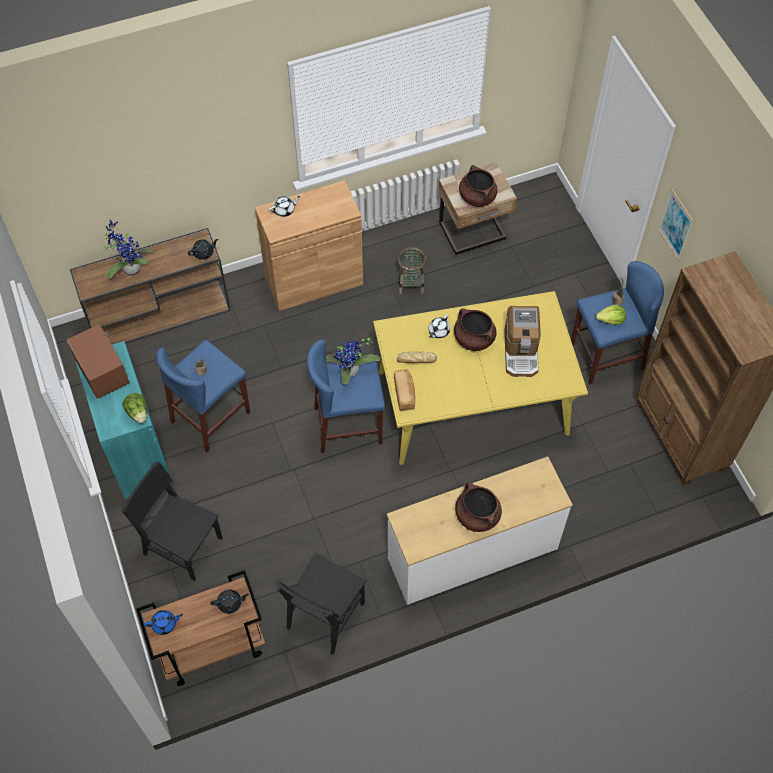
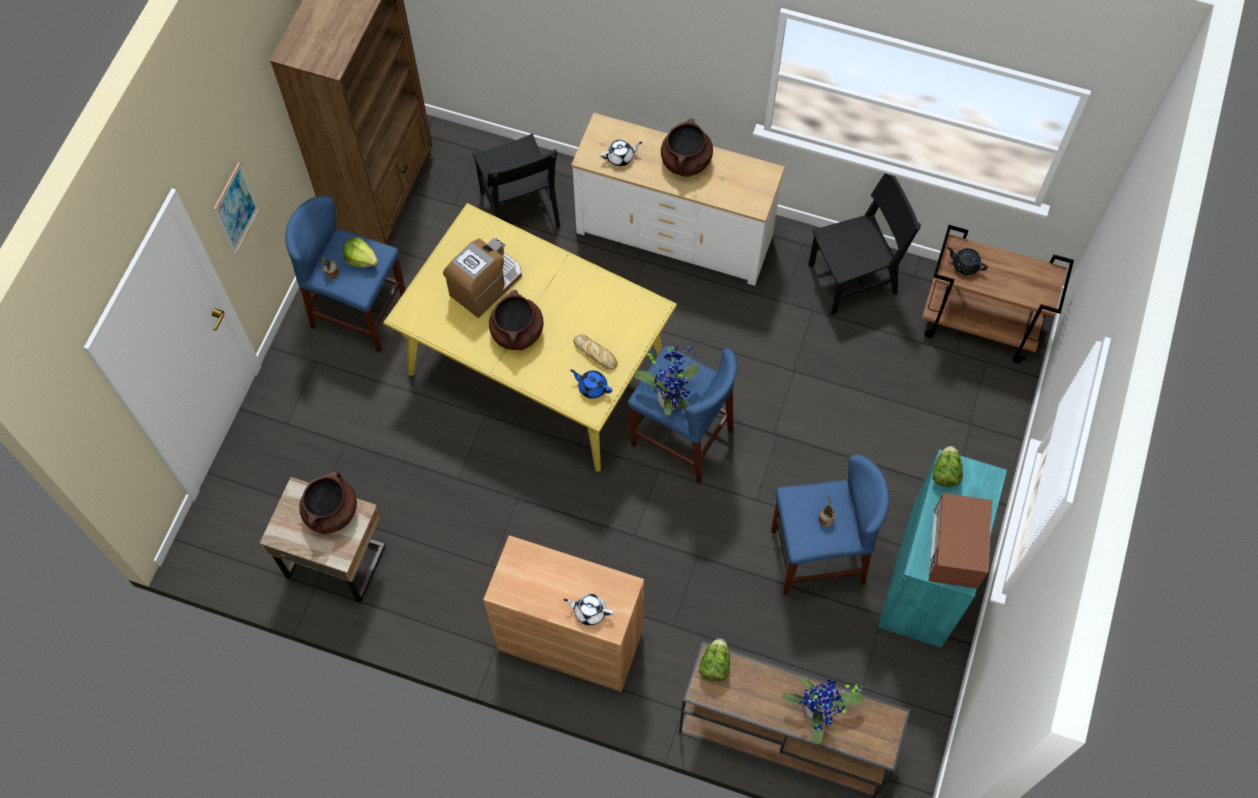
camera: 140 degrees left, 5 degrees up
(164, 624) = (1039, 289): blue teapot -> blue teapot (592, 387)
(183, 545) = (943, 438): black chair -> black chair (519, 209)
(204, 253) = (714, 665): black teapot -> lettuce
(405, 394) = (640, 327): bread -> none
(411, 283) = (468, 549): basket -> none
(438, 331) = (544, 367): white teapot -> white teapot (620, 157)

